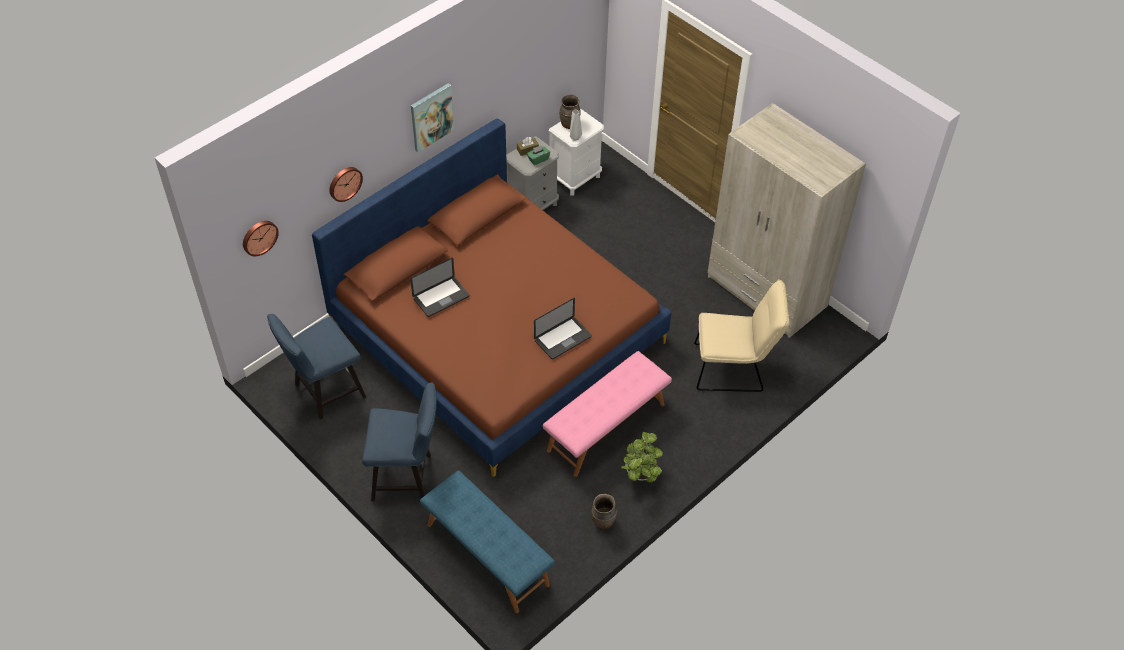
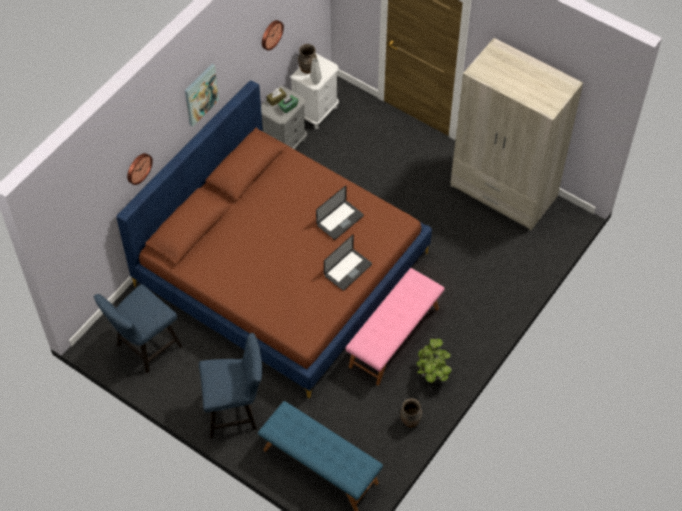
camera: 10 degrees left, 5 degrees up
(259, 237) = (77, 231): wall clock -> wall clock (271, 34)
(441, 297) = (234, 250): laptop -> laptop (340, 220)
(734, 368) = (490, 265): beige chair -> none

